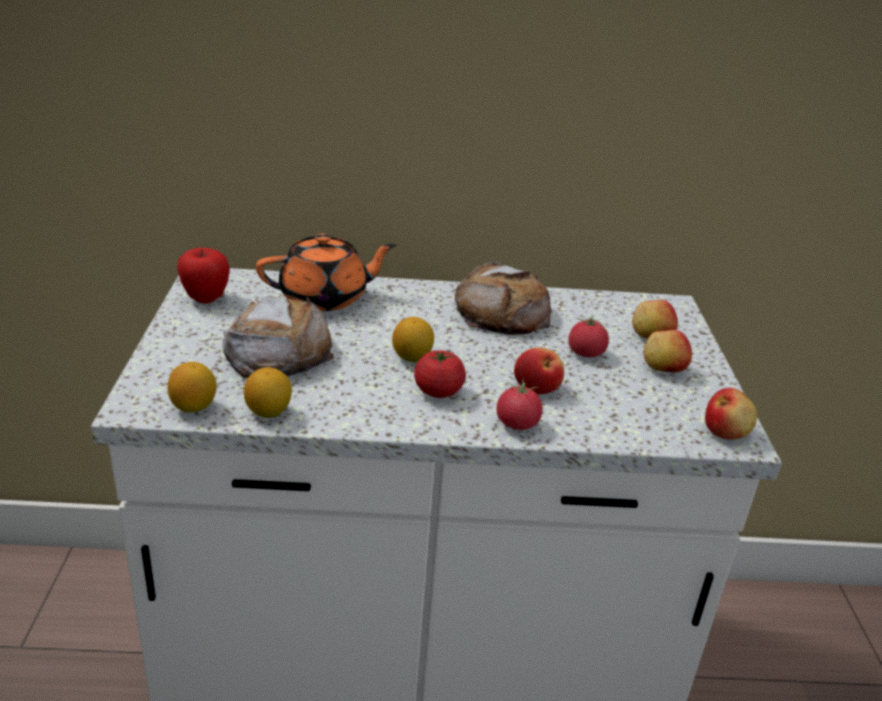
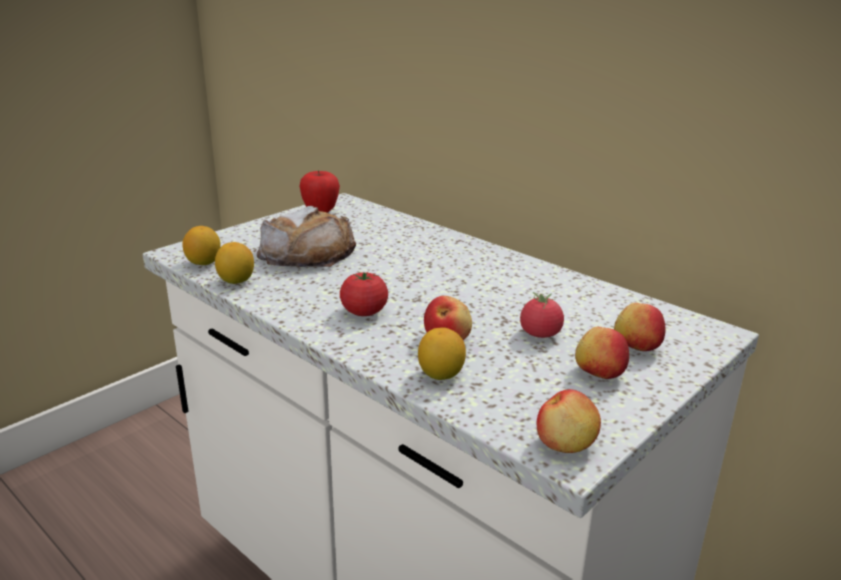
camera: 45 degrees right, 5 degrees down
(325, 298) = (397, 233): orange teapot -> none
(412, 357) = (387, 286): lemon -> lemon (441, 375)
(502, 312) = (520, 282): bread -> none
(517, 424) = (381, 354): tomato -> none

